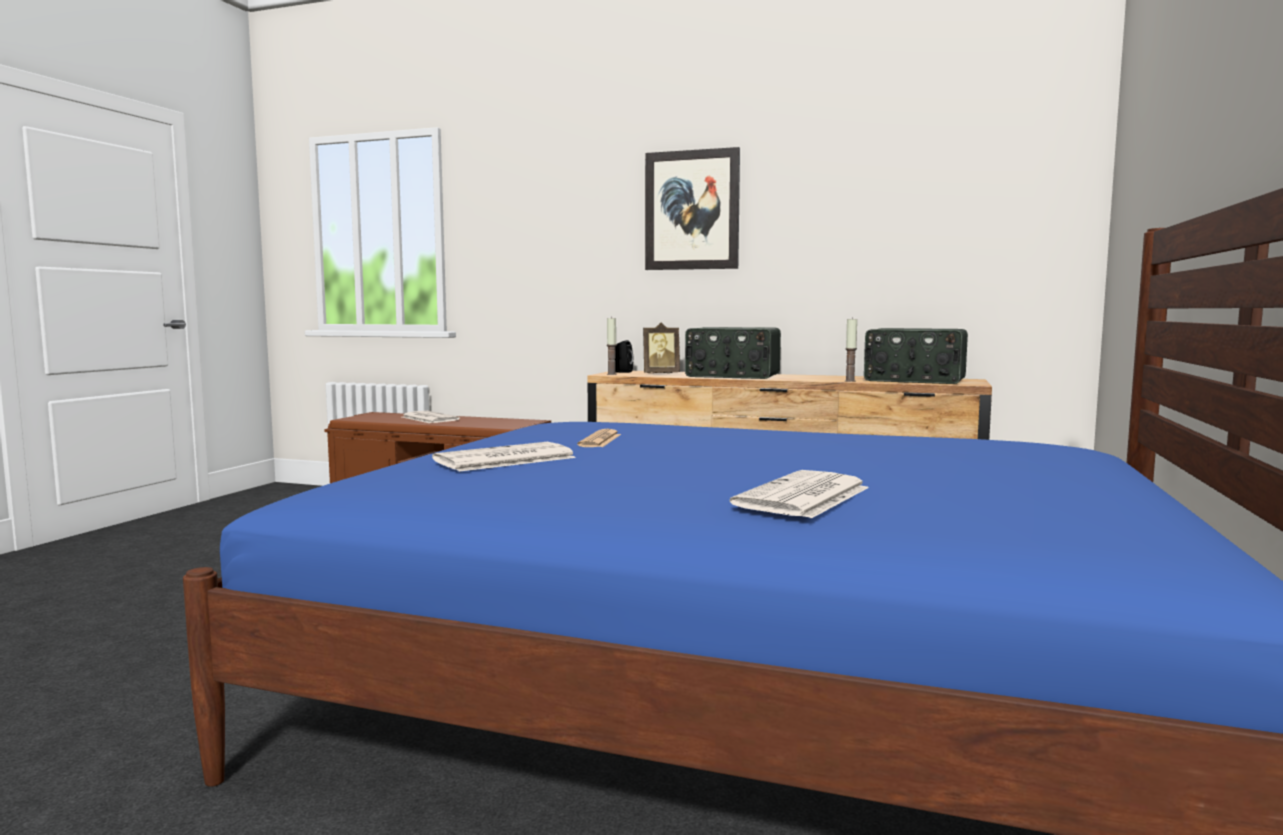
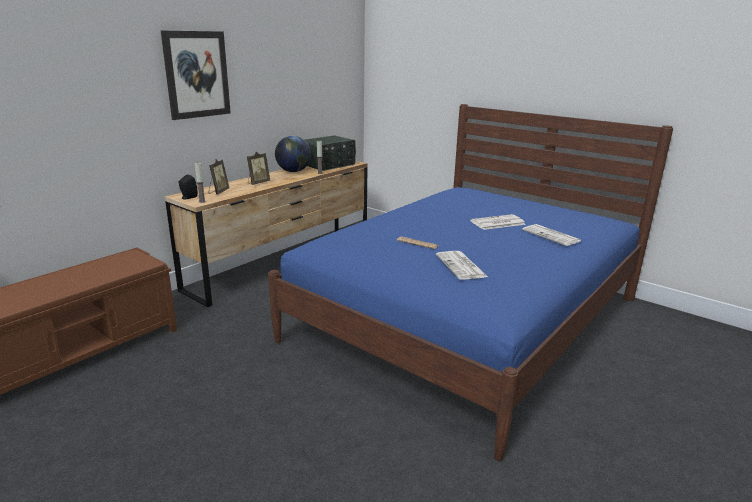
camera: 70 degrees left, 15 degrees up
(428, 418) = (48, 285): newspaper -> newspaper (497, 223)
(732, 375) = (258, 183): radio -> picture frame
(830, 377) = (293, 171): none -> globe

